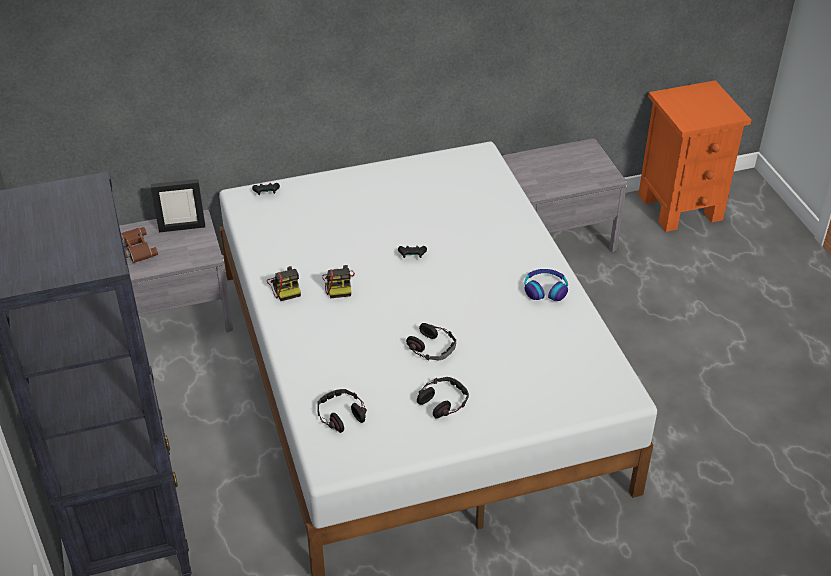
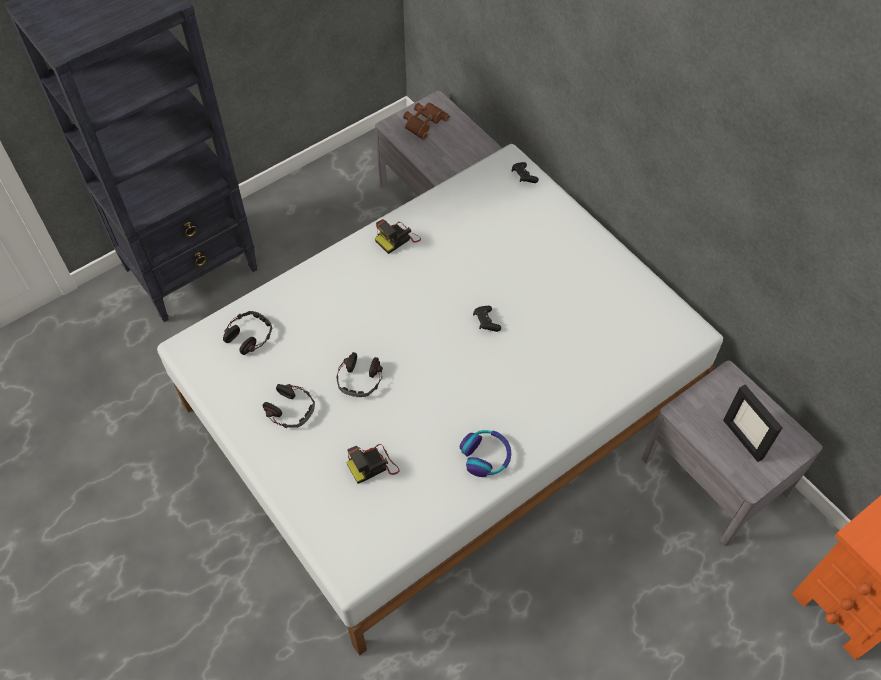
camera: 70 degrees right, 15 degrees up
(182, 227) = (468, 141): picture frame -> picture frame (743, 438)
(339, 284) = (417, 277): camera -> camera (373, 465)

